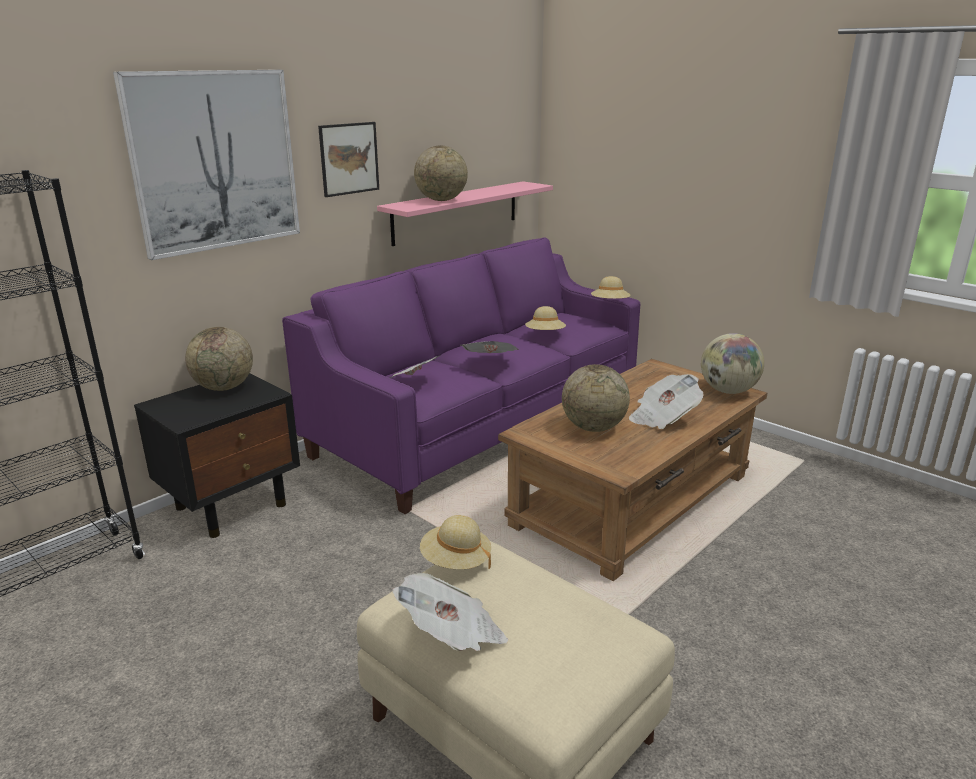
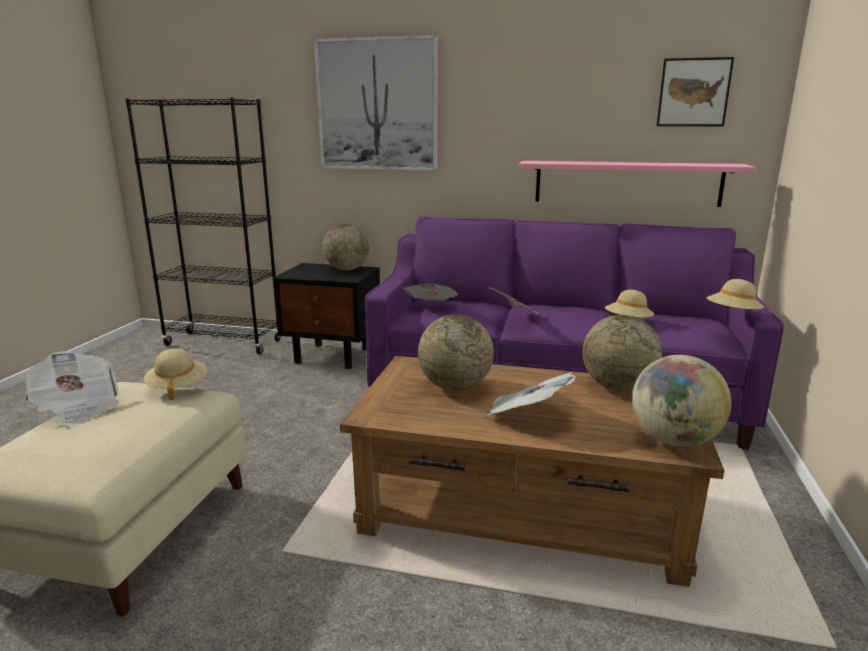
camera: 60 degrees right, 5 degrees down
(349, 158) = (497, 114): picture -> picture (693, 92)
(441, 200) = (582, 162): globe -> globe (617, 387)

